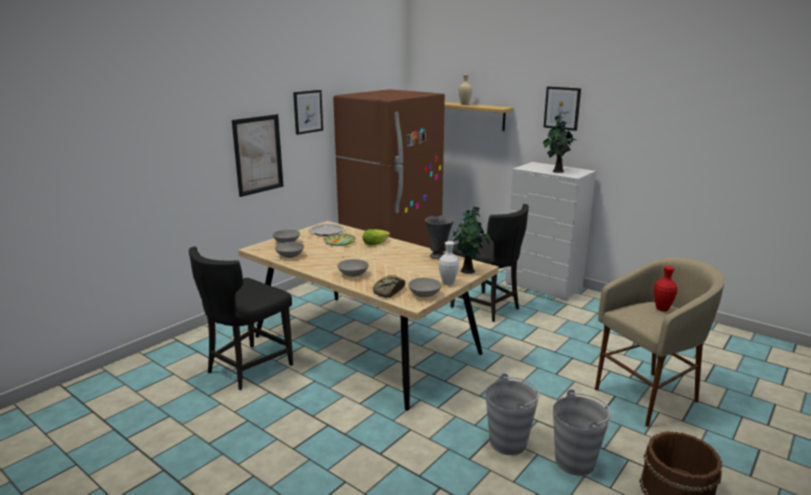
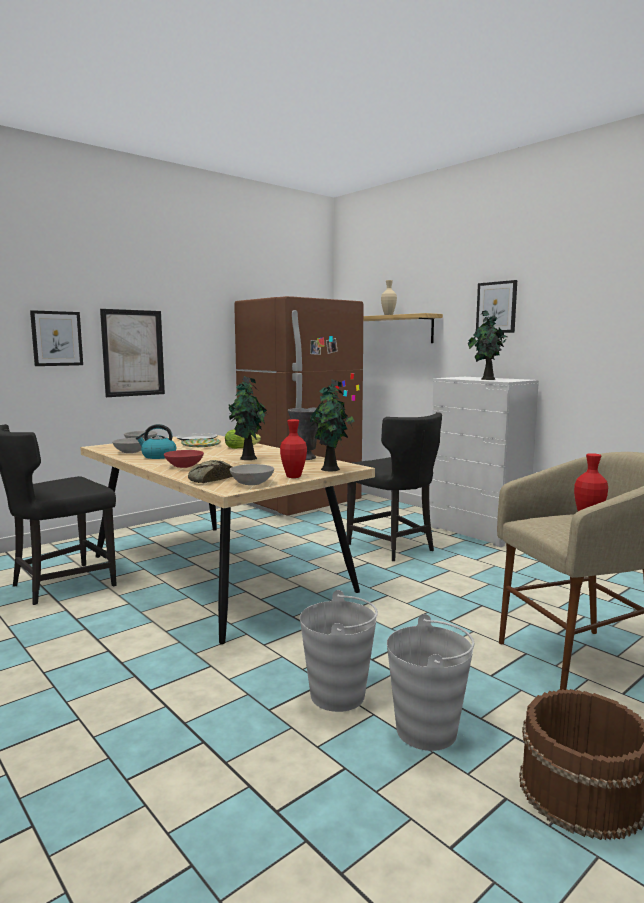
camera: 10 degrees right, 10 degrees down
(308, 111) = (201, 314): picture -> picture (57, 338)
(319, 261) = (158, 456): none -> kettle
(353, 274) = (184, 466): grey bowl -> red bowl
(394, 260) = (249, 458): none -> potted plant
(448, 283) = (293, 477): white vase -> red vase

